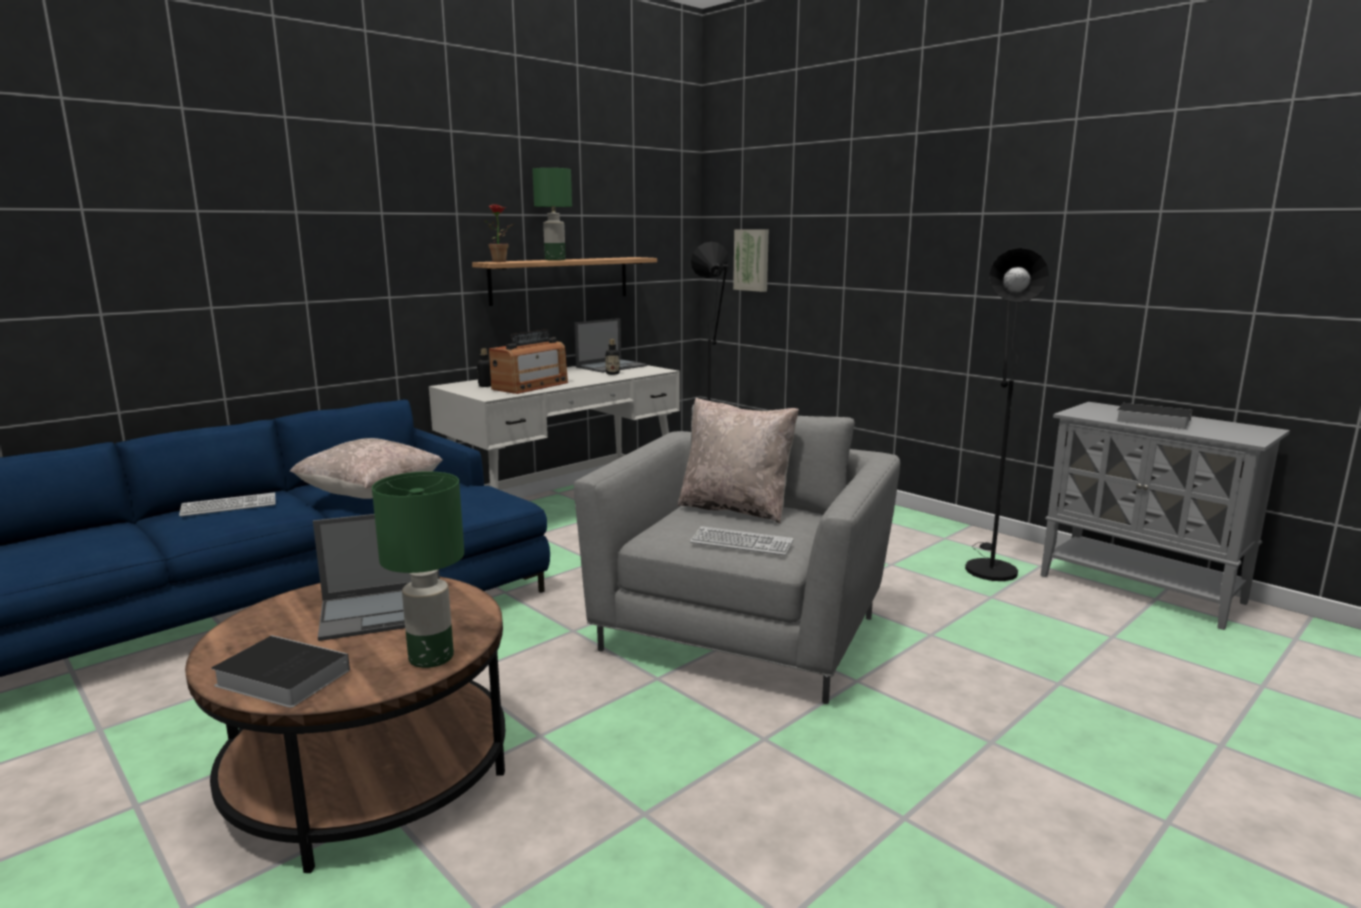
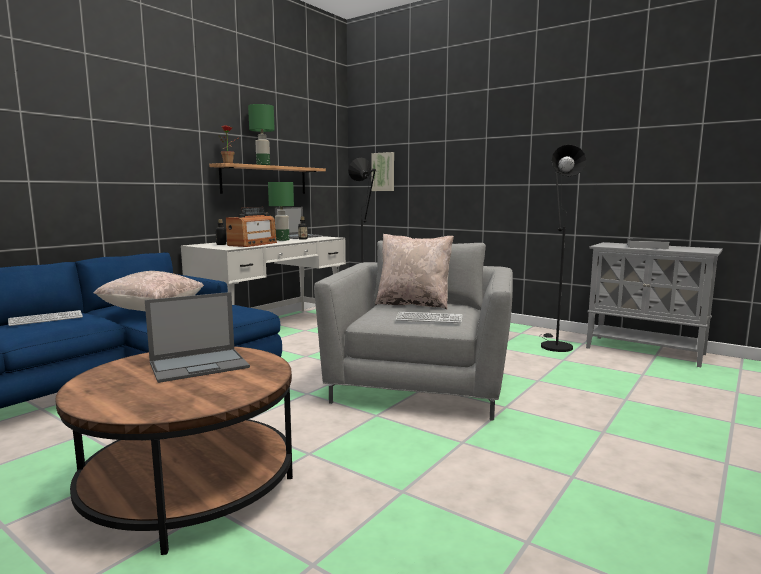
camera: 10 degrees left, 5 degrees down
(279, 677) = (137, 403): book -> none
(432, 657) = (251, 386): green table lamp -> green table lamp (283, 240)

